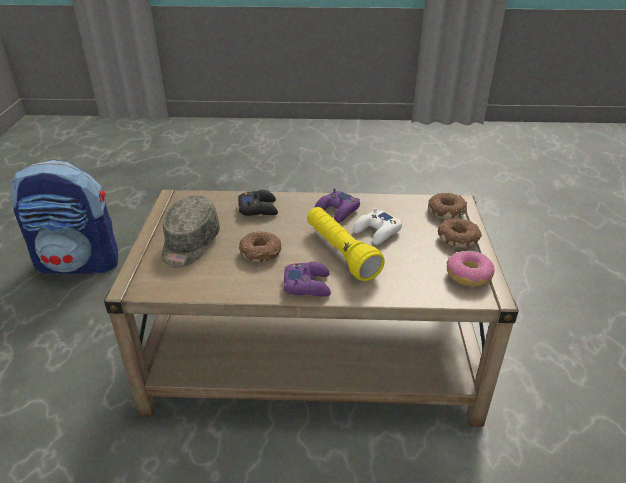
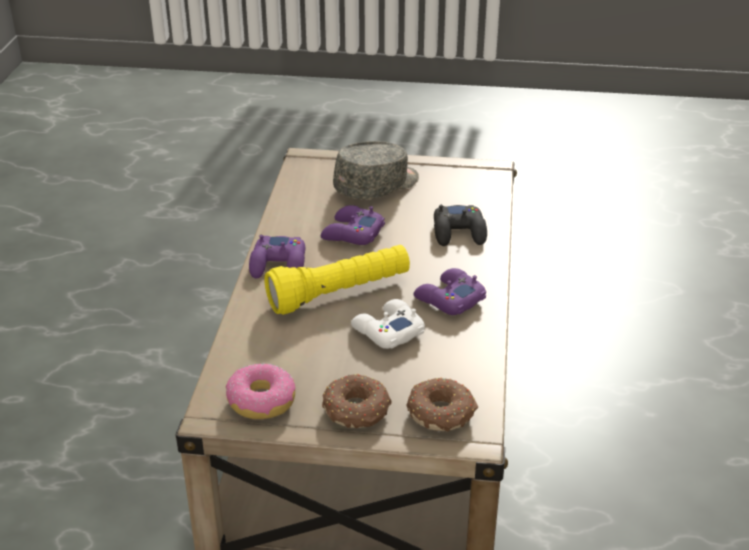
camera: 95 degrees right, 0 degrees up
(80, 263) = (567, 226): backpack -> none
(189, 244) = (378, 186): grey cap -> grey cap turned 120 degrees clockwise
(261, 253) = (352, 233): donut -> purple game controller

